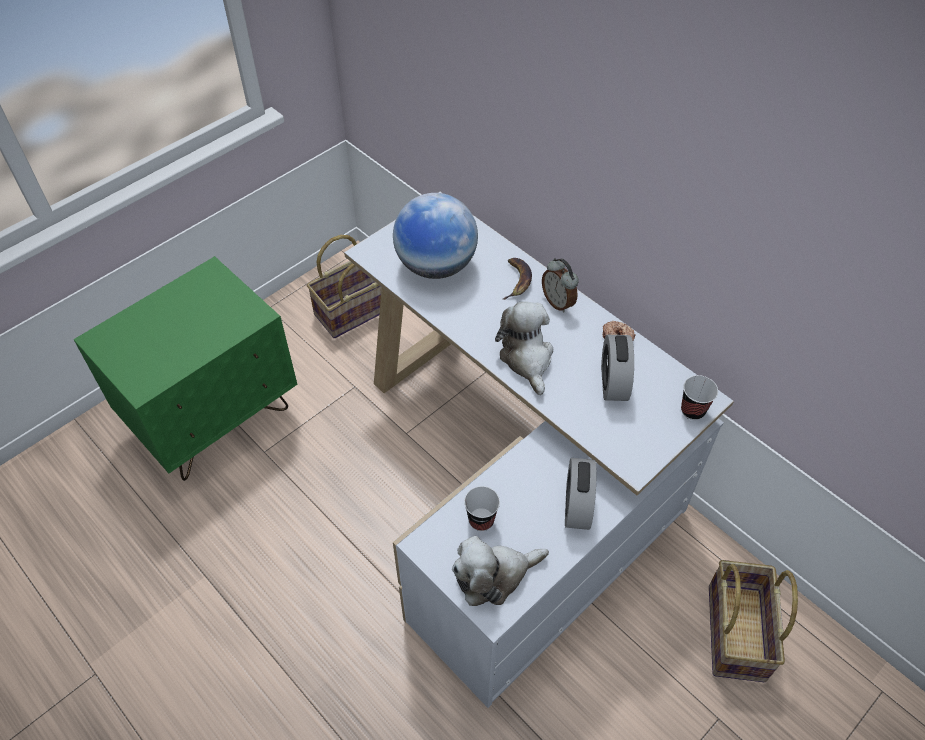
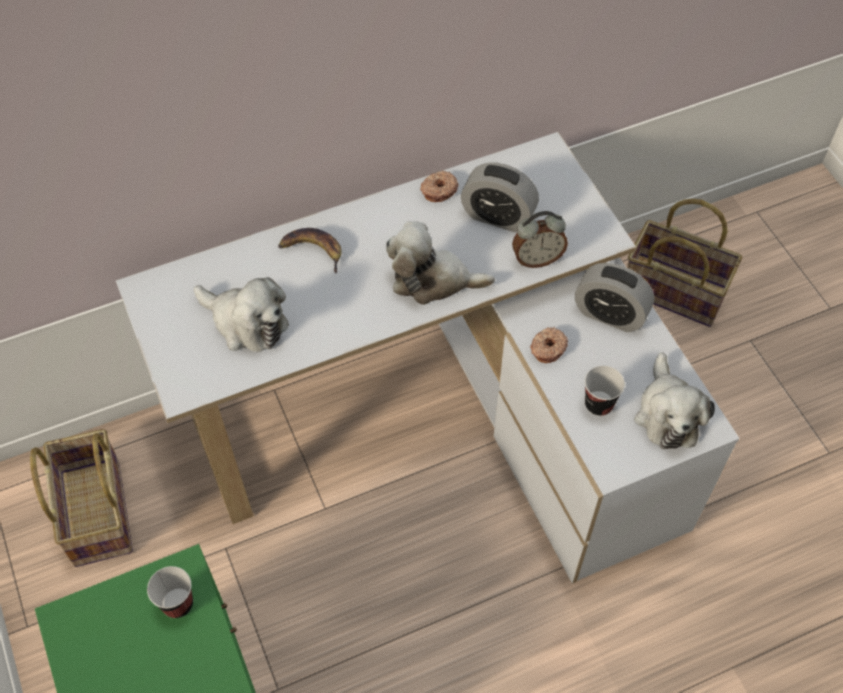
camera: 70 degrees left, 5 degrees up
(436, 265) = (246, 323): globe -> plush toy
(519, 469) = (547, 348): none -> donut
(558, 302) = (365, 223): alarm clock -> alarm clock (537, 259)
(692, 410) = (558, 166): cup -> cup (177, 604)

